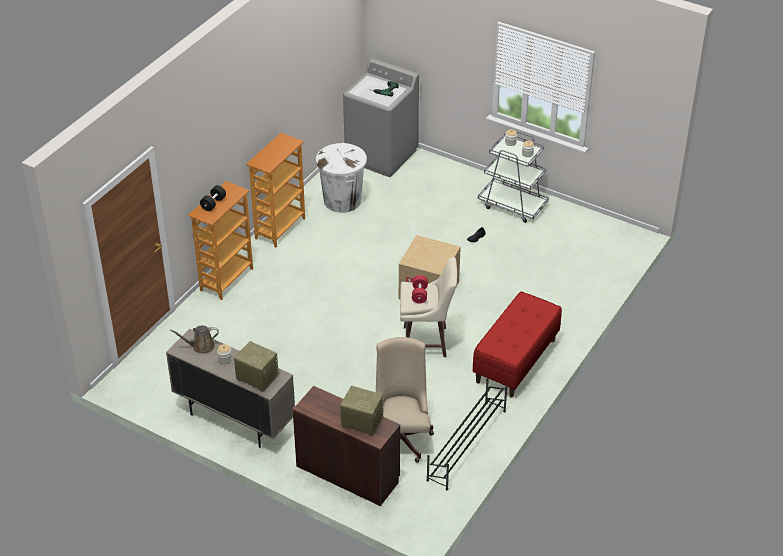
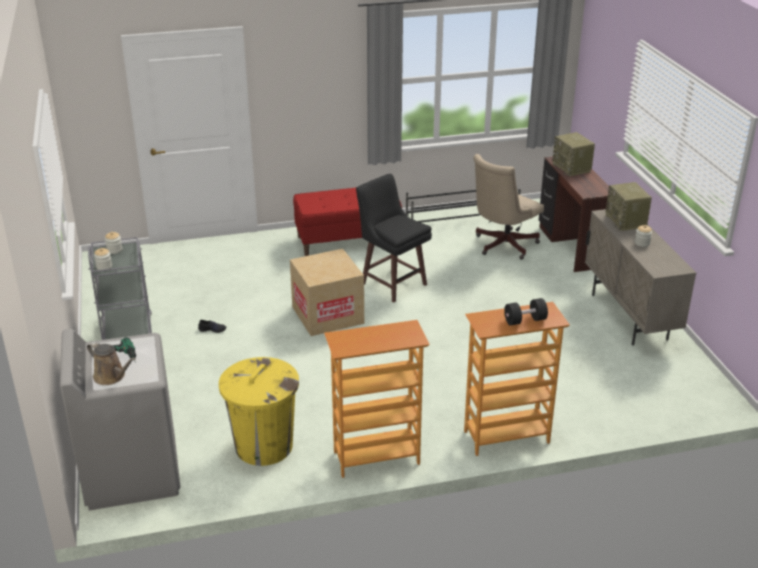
camera: 135 degrees left, 10 degrees down
(201, 346) = (656, 260): brown watering can -> brown watering can (111, 377)
(342, 200) = (263, 446): white trash can -> yellow trash can
(419, 294) = (399, 225): red dumbbell -> none
(426, 342) = (392, 283): beige stool -> black stool

